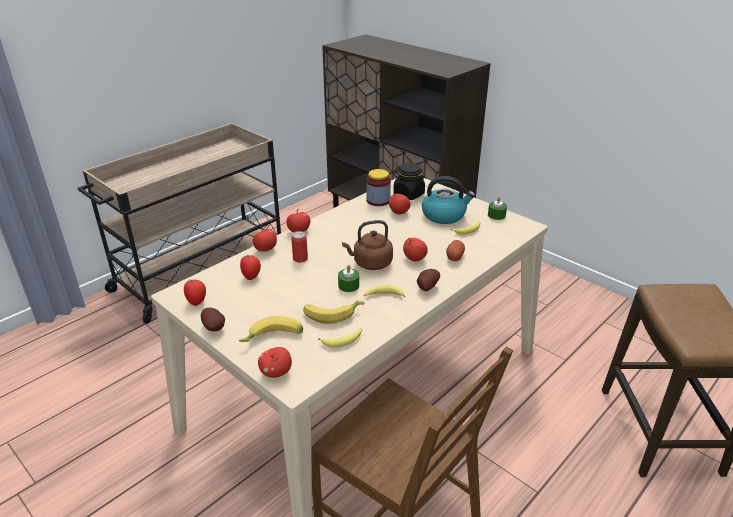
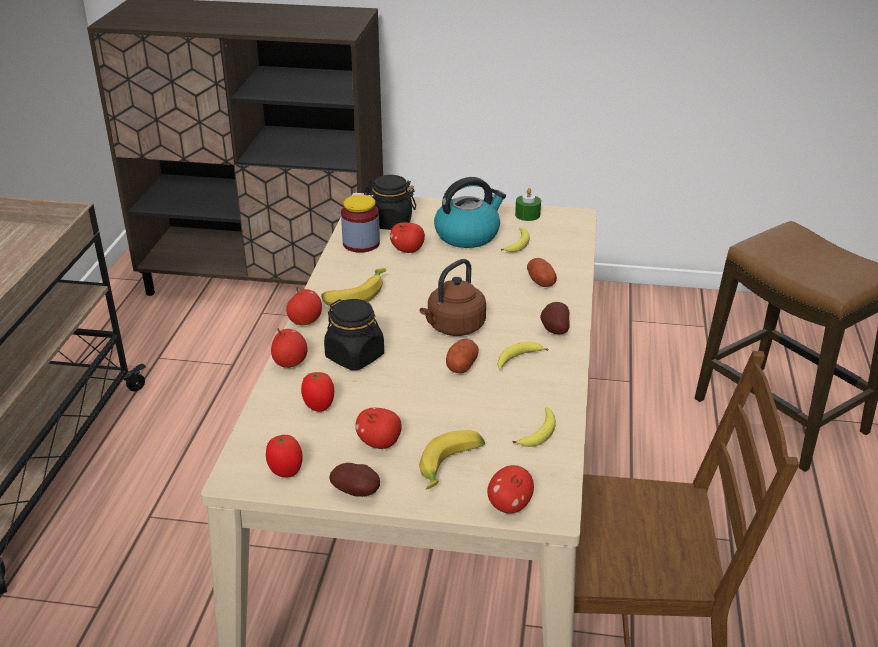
camera: 35 degrees left, 0 degrees up
(300, 259) = (355, 356): can -> black jar
(332, 314) = (485, 407): banana -> banana (355, 294)
(348, 285) = (461, 365): green candle -> potato
(414, 258) = (498, 301): apple -> apple (379, 443)

